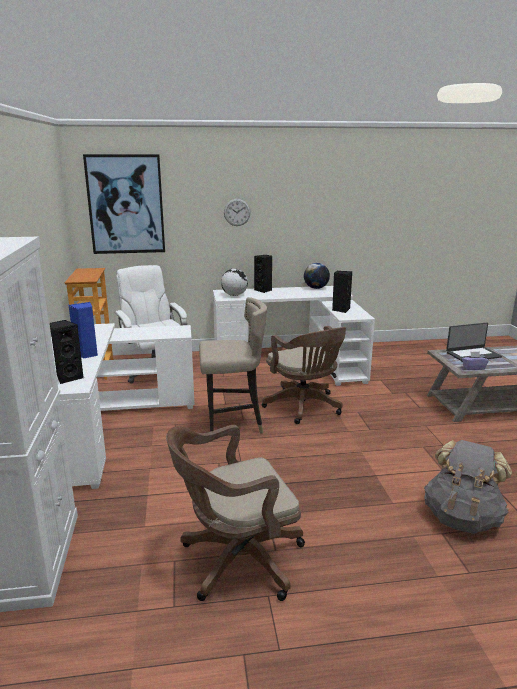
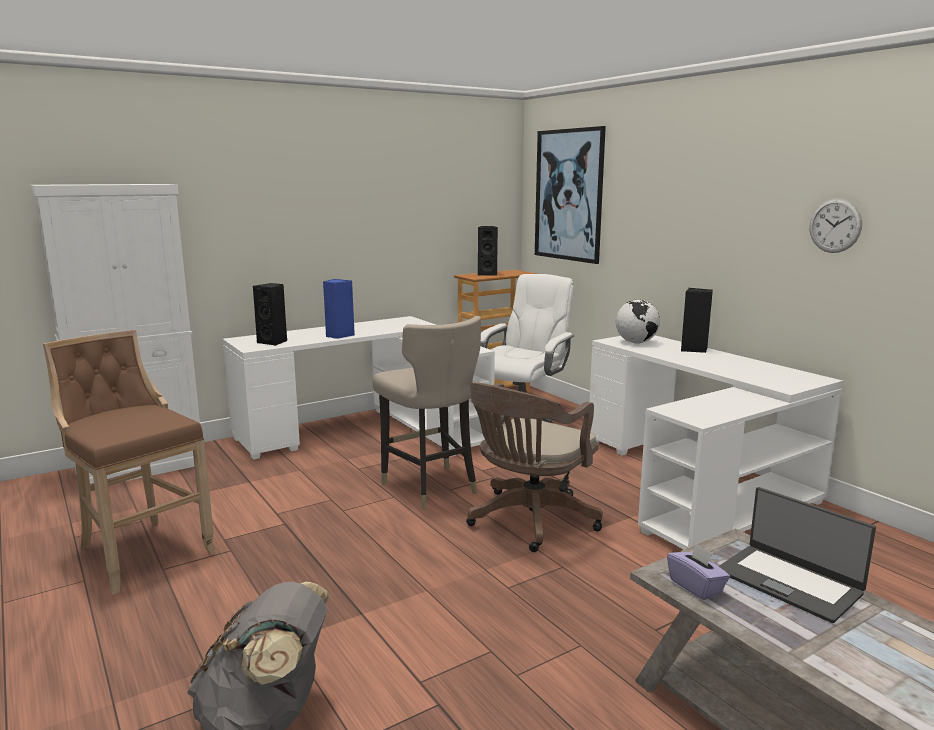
camera: 65 degrees right, 5 degrees down
(236, 561) = (141, 551): brown office chair -> brown stool
(237, 212) = (686, 214): wall clock -> wall clock (835, 225)
(316, 288) = (779, 370): globe -> none
(341, 310) = (707, 403): black speaker -> black speaker (487, 274)

